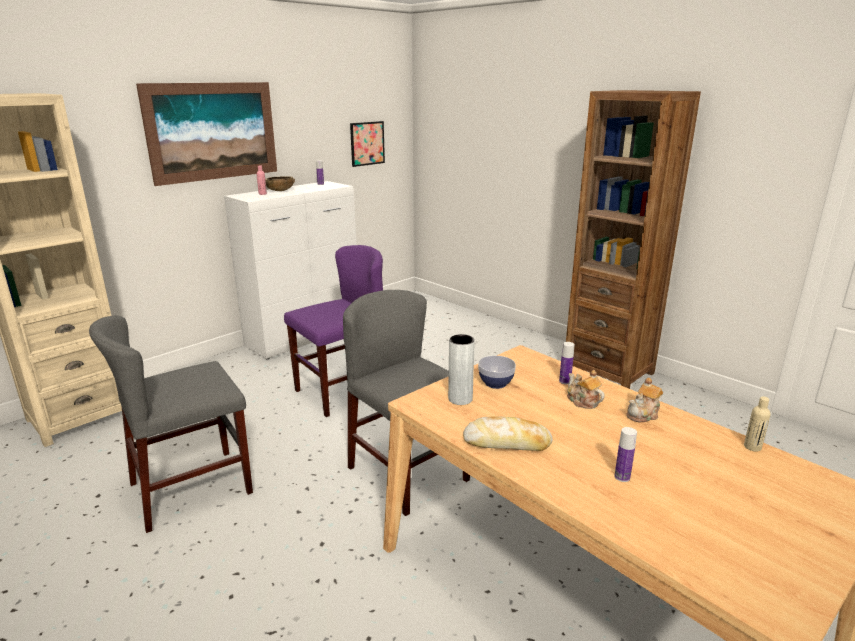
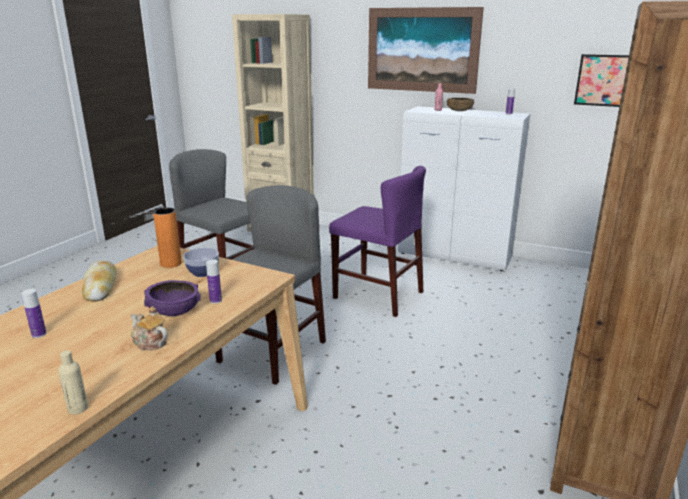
camera: 70 degrees right, 0 degrees up
(460, 399) = (171, 263): grey vase -> orange vase
(582, 401) = (174, 311): teapot -> purple bowl

